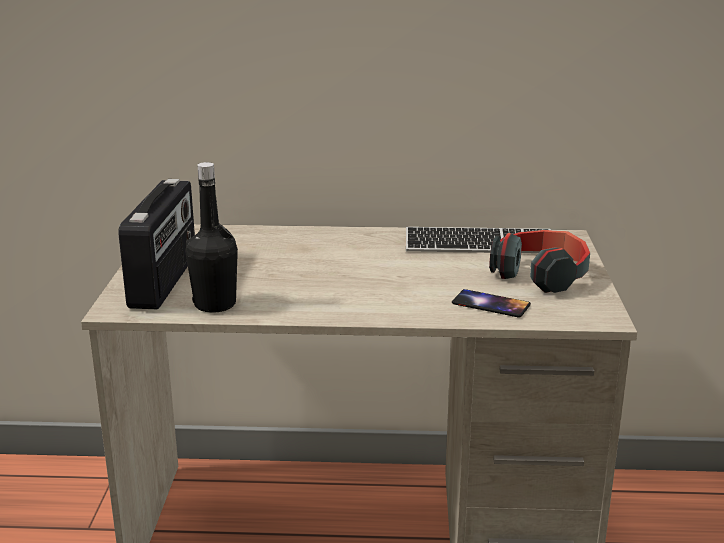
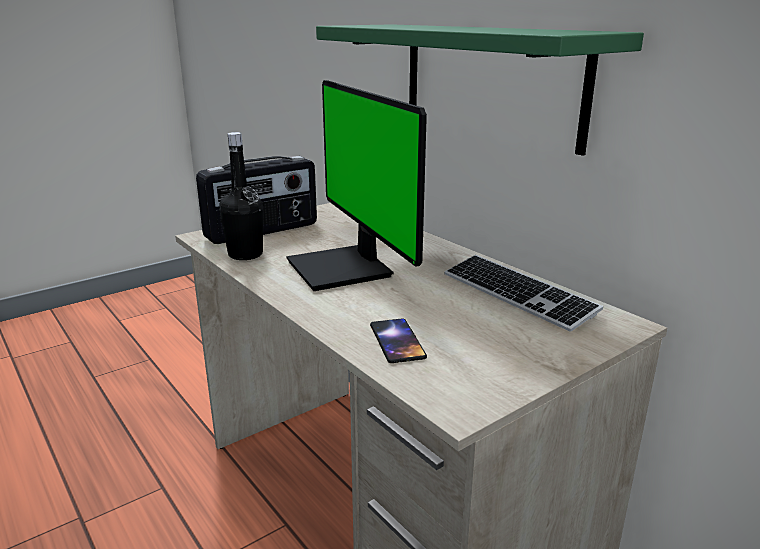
camera: 50 degrees right, 0 degrees up
(329, 278) = (344, 268): none -> monitor
(373, 61) = (489, 83): none -> green shelf
(541, 275) = (505, 342): headphones -> none

